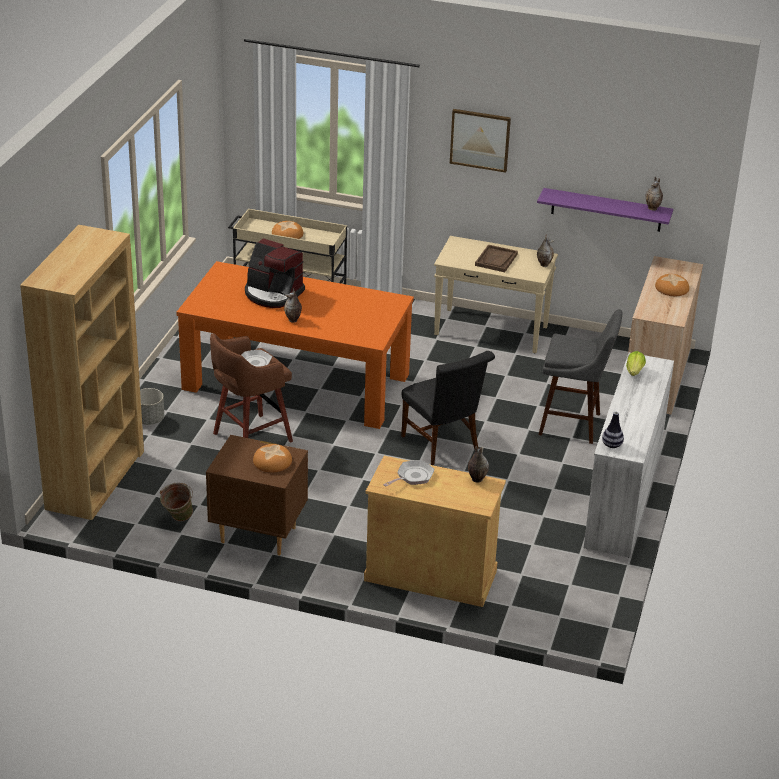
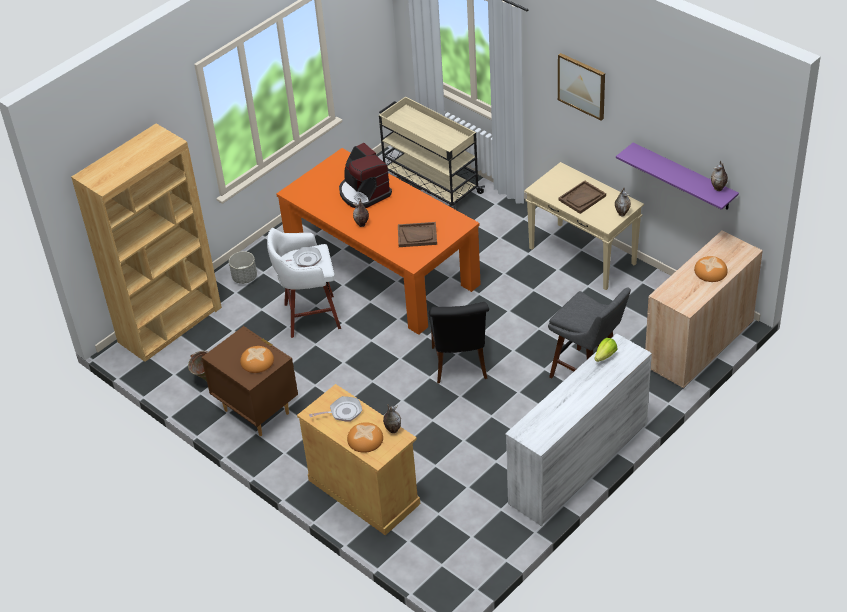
camera: 30 degrees right, 10 degrees up
(250, 438) = (309, 316): brown stool -> white stool
(287, 234) = (425, 129): bread -> bread (365, 439)
(360, 318) = (417, 235): none -> brown tray
(612, 445) = (526, 429): vase -> none

